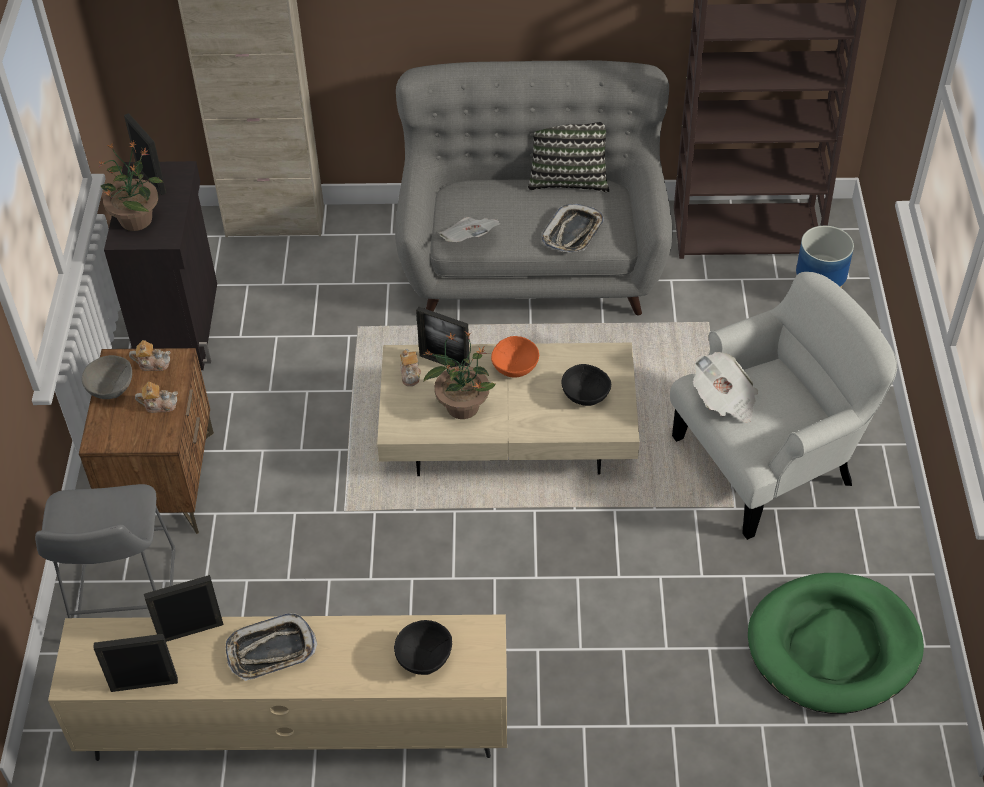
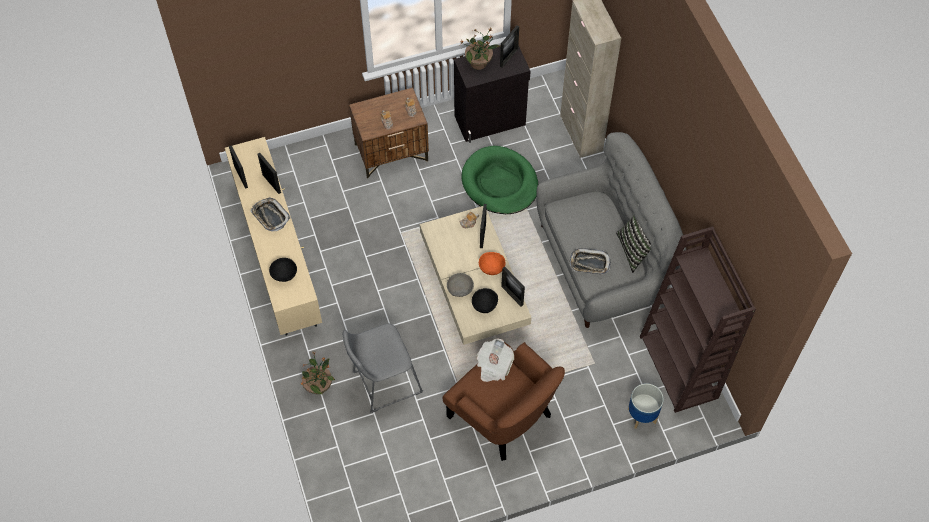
camera: 70 degrees right, 10 degrees up
(111, 388) = (390, 100): grey bowl -> grey bowl (460, 289)
(124, 602) = (320, 165): grey stool -> grey stool (383, 383)
(462, 406) = (457, 252): potted plant -> potted plant (319, 385)
(469, 240) = (563, 216): newspaper -> none
(581, 355) = (512, 295): none -> picture frame
(769, 461) = (503, 416): white armchair -> brown armchair
(833, 646) = (393, 470): green dog bed -> green dog bed (500, 183)

